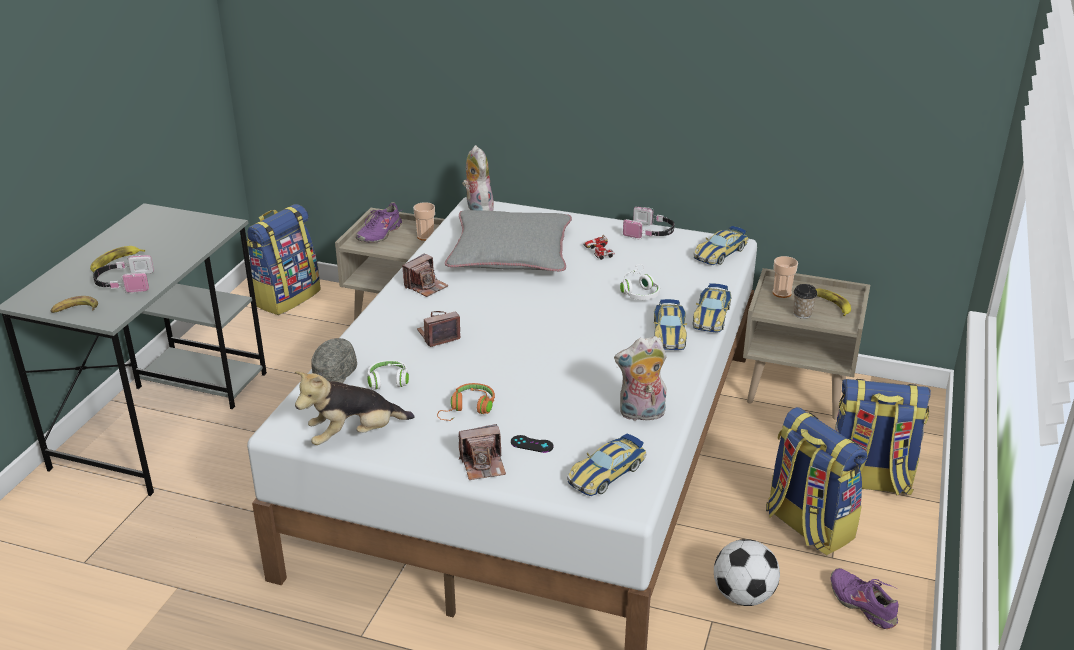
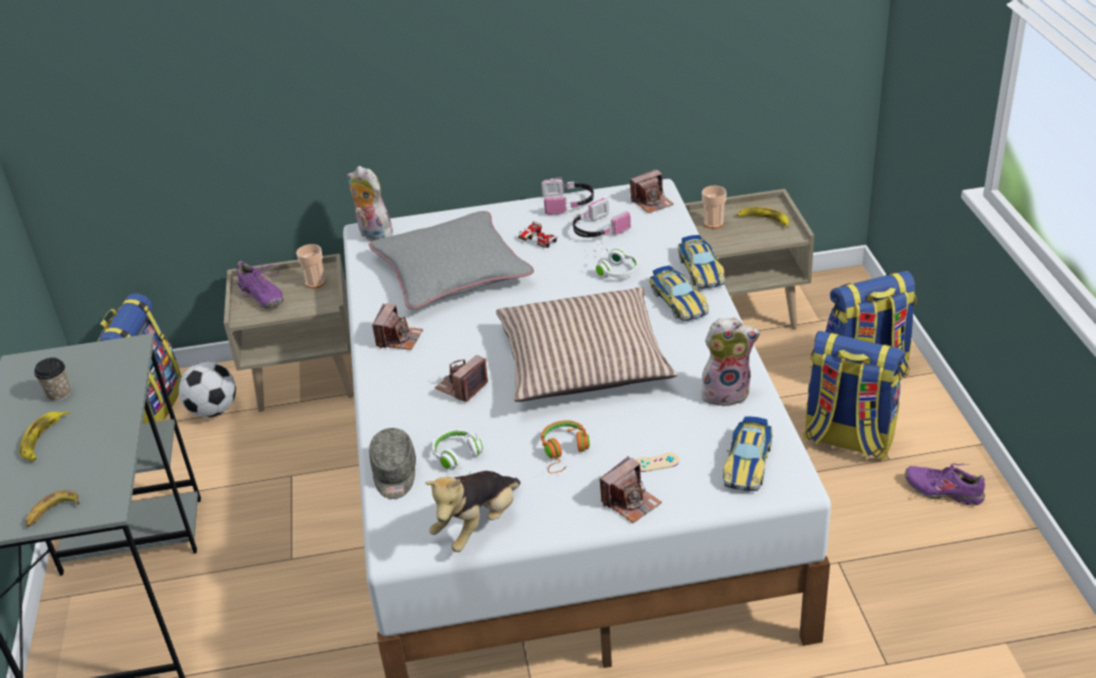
camera: 25 degrees left, 5 degrees up
(124, 283) = (81, 460): headphones -> headphones (598, 230)
(379, 233) = (261, 296): purple shoe -> purple shoe turned 45 degrees counterclockwise
(532, 444) = (656, 462): black game controller -> beige game controller
(547, 350) = (583, 361): none -> pillow
(641, 414) = (726, 392): plush toy -> plush toy turned 150 degrees counterclockwise
(720, 252) = (652, 202): toy car -> camera
(743, 596) = (845, 527): football -> football (213, 410)
(802, 314) = (748, 238): cup -> cup (59, 394)

